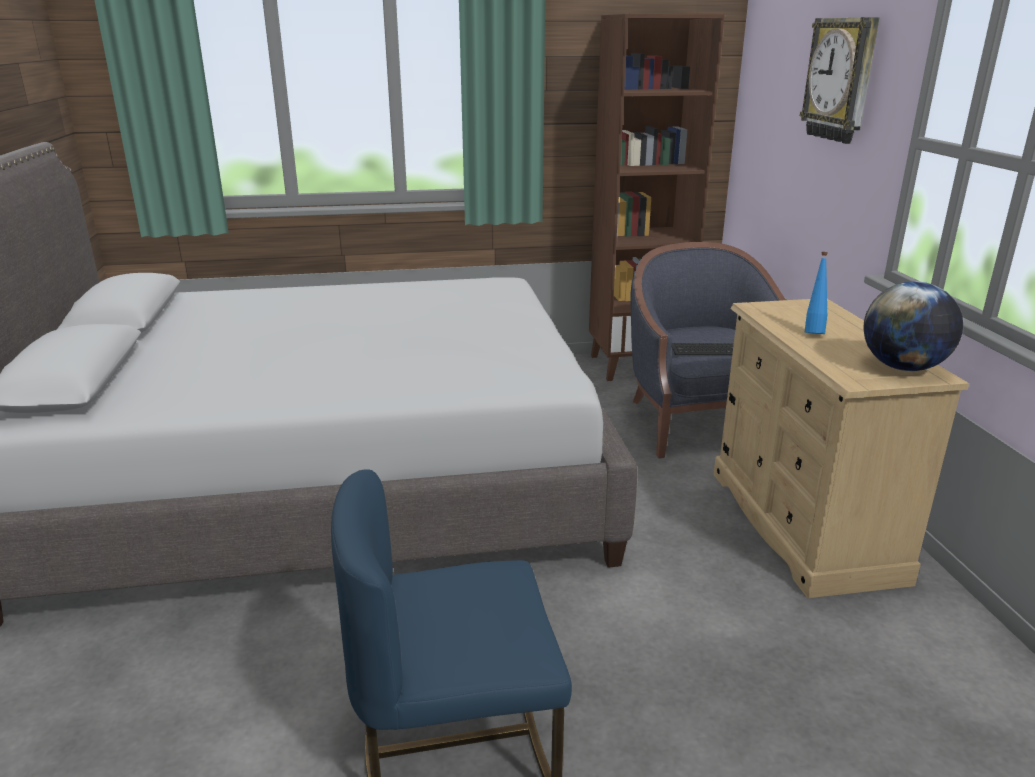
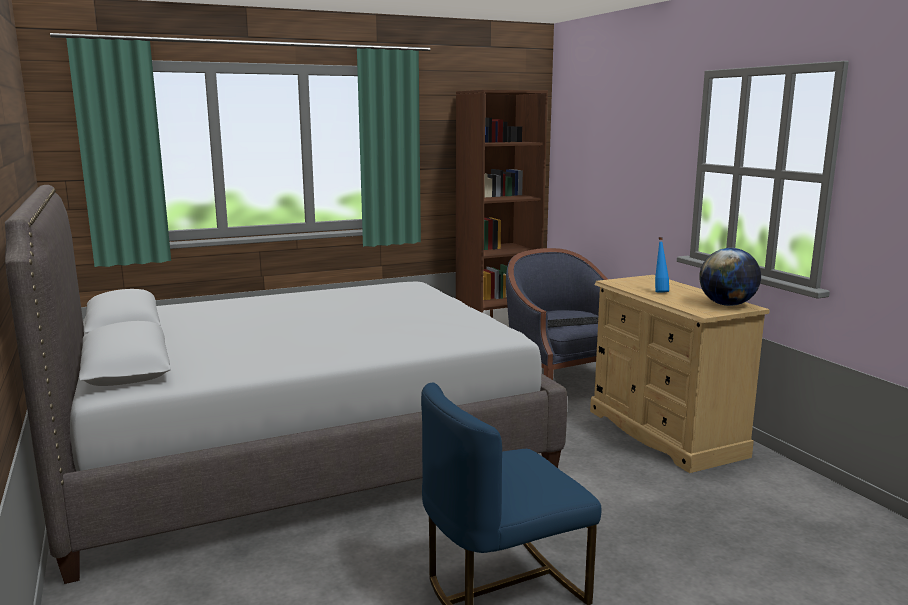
camera: 15 degrees left, 10 degrees down
(841, 80) = (638, 131): wall clock -> none

